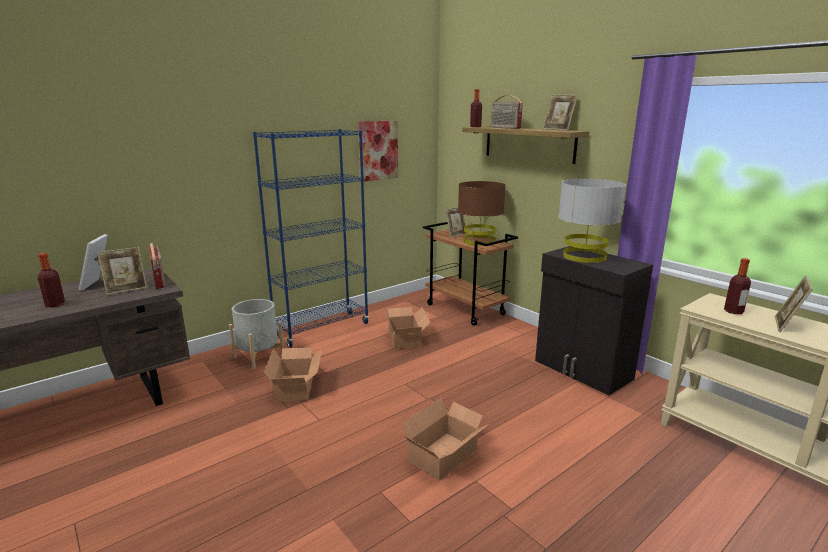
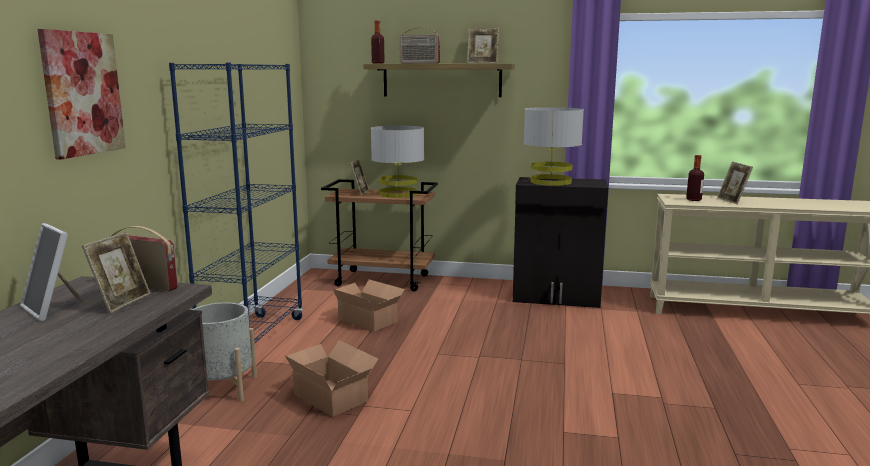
camera: 40 degrees left, 5 degrees down
(55, 304) = (54, 341): bottle -> none
(377, 150) = (262, 94): picture -> picture (82, 93)
(446, 456) = (565, 387): cardboard box -> none
(479, 241) = (398, 194): brown table lamp -> grey table lamp

